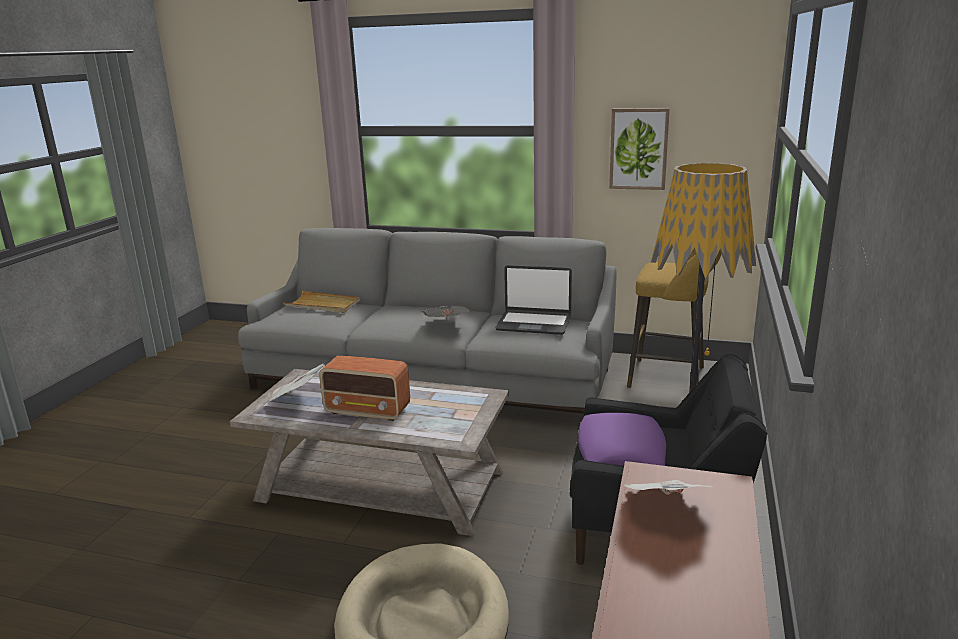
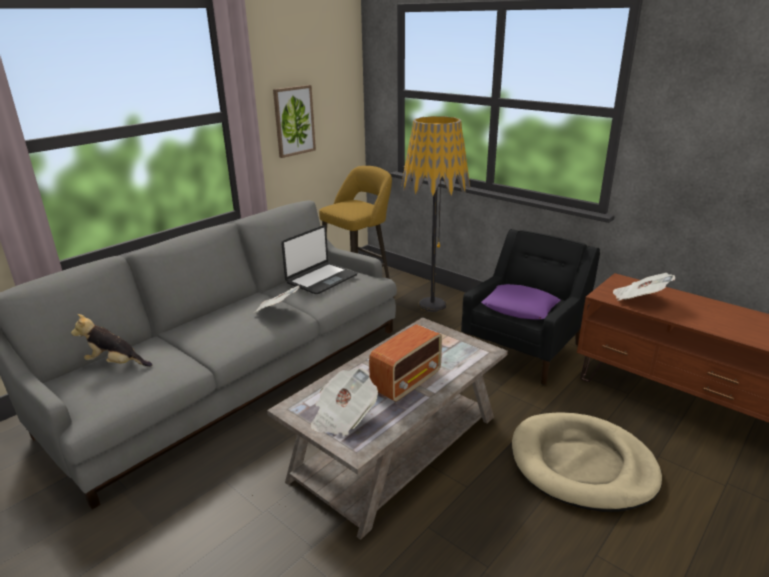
camera: 65 degrees left, 5 degrees up
(323, 305) = (115, 363): beige tray -> plush toy

